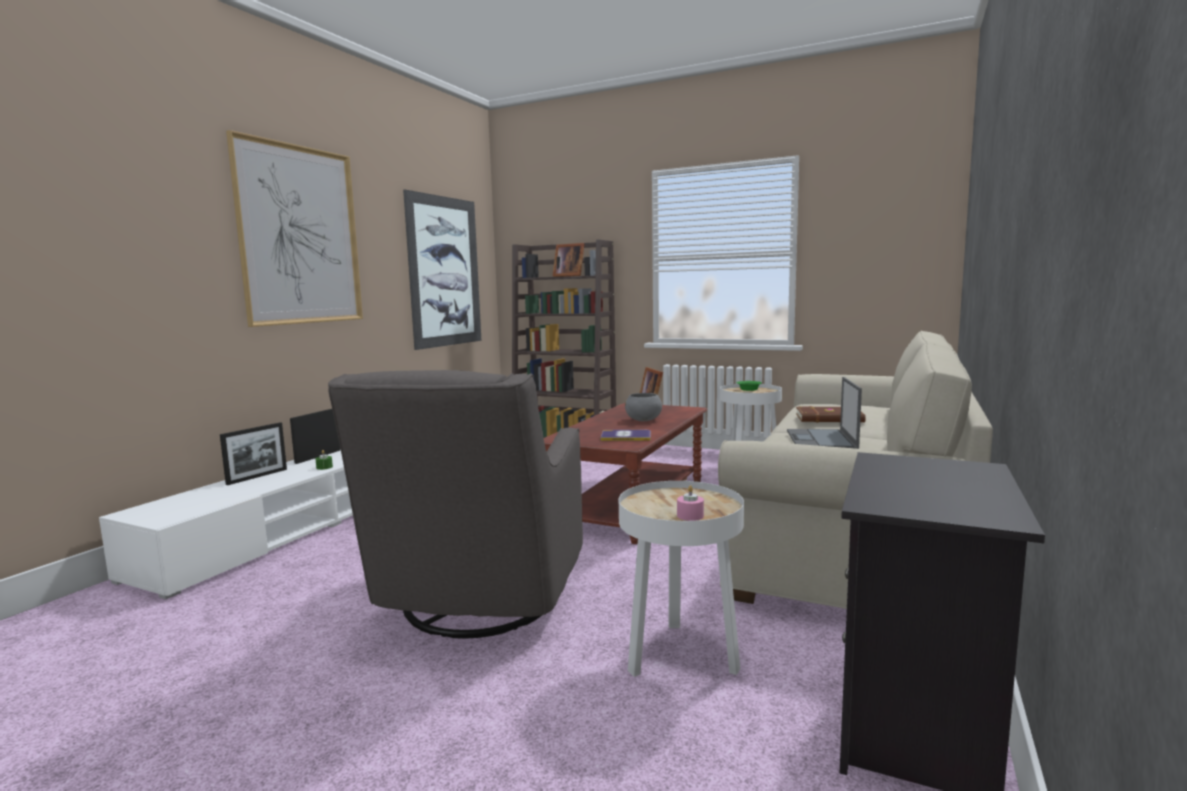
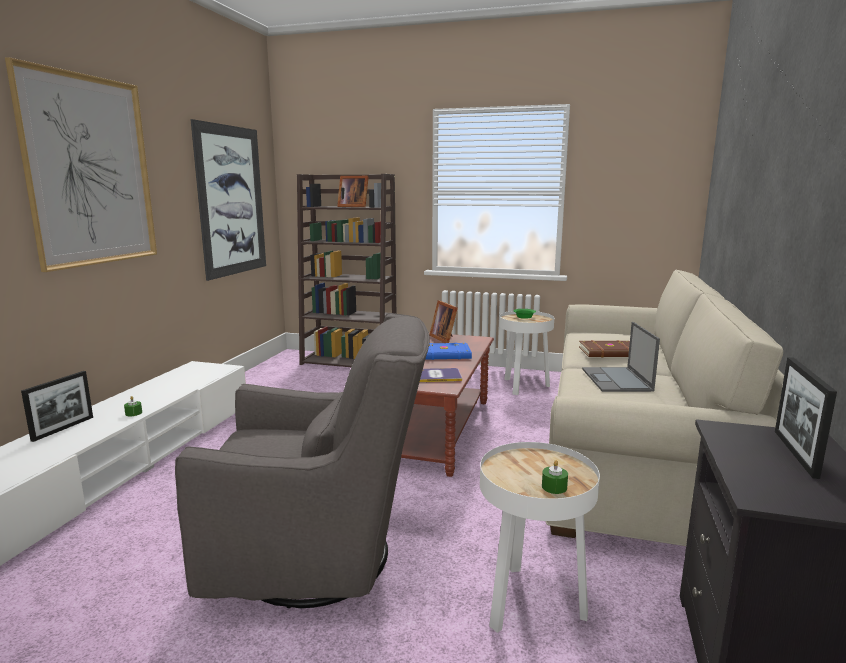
camera: 10 degrees left, 5 degrees up
(318, 456) = (122, 399): picture frame -> picture frame (795, 453)
(477, 603) = (322, 557): grey armchair -> grey armchair turned 90 degrees counterclockwise
(644, 420) = (444, 354): grey bowl -> blue book
(690, 516) = (554, 487): pink candle -> green candle

